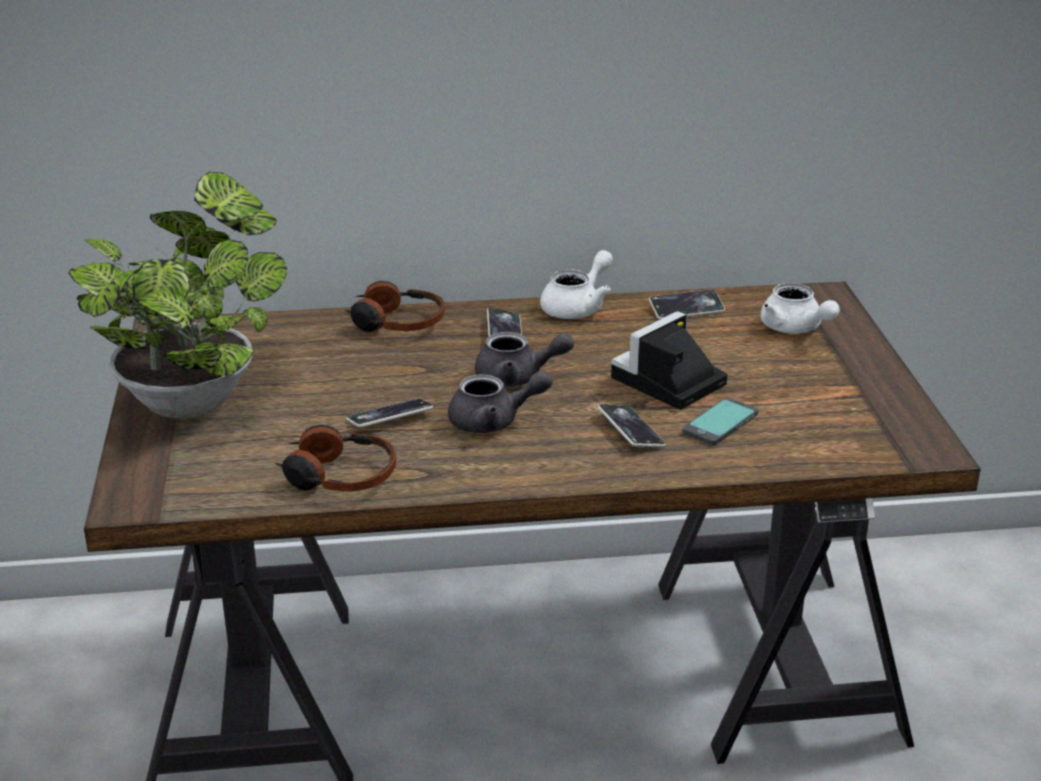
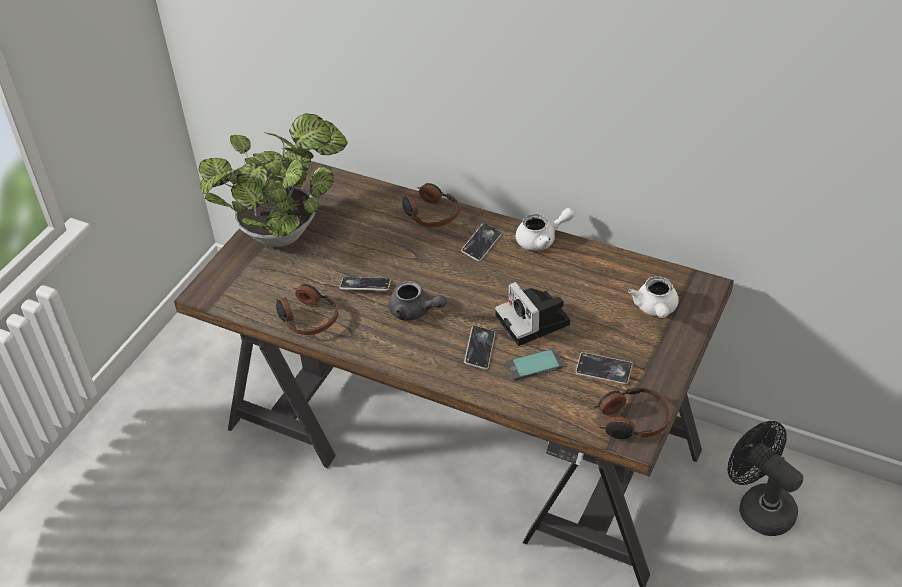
camera: 35 degrees right, 15 degrees up
(518, 377) = (457, 283): grey teapot -> none
(667, 383) = (534, 322): camera -> camera turned 105 degrees counterclockwise
(686, 309) = (605, 266): phone -> phone (603, 371)
(903, 434) = (631, 420): none -> headphones
(947, 603) = (759, 506): none -> black fan

